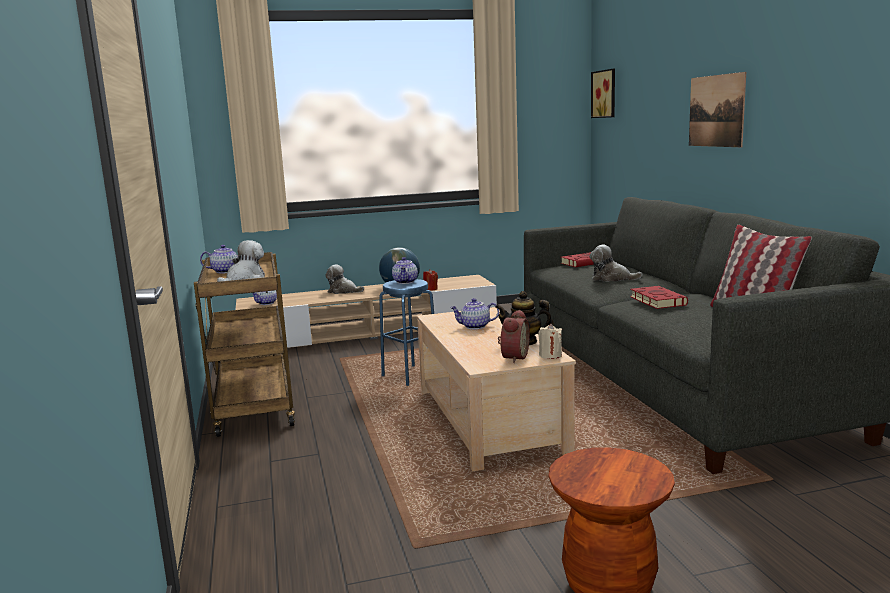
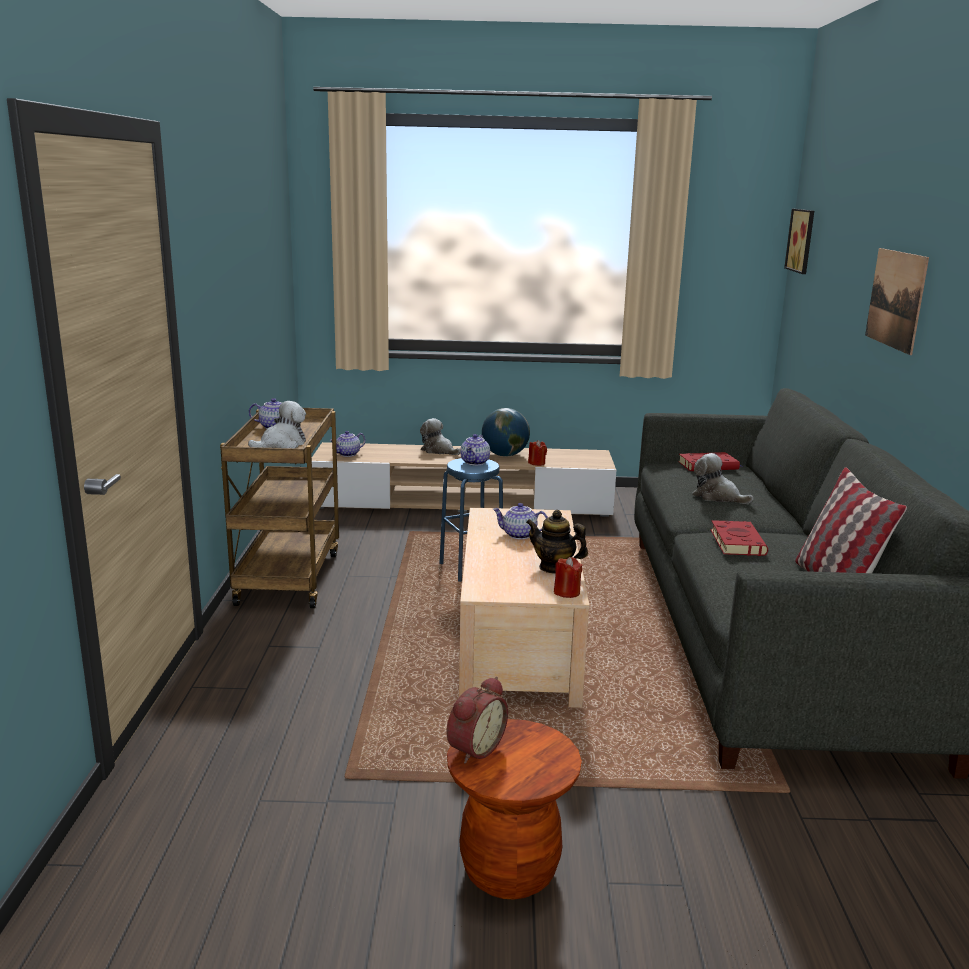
camera: 15 degrees right, 5 degrees up
(513, 357) = (524, 586): alarm clock -> alarm clock (473, 748)
(550, 355) = (566, 592): beige candle -> red candle

